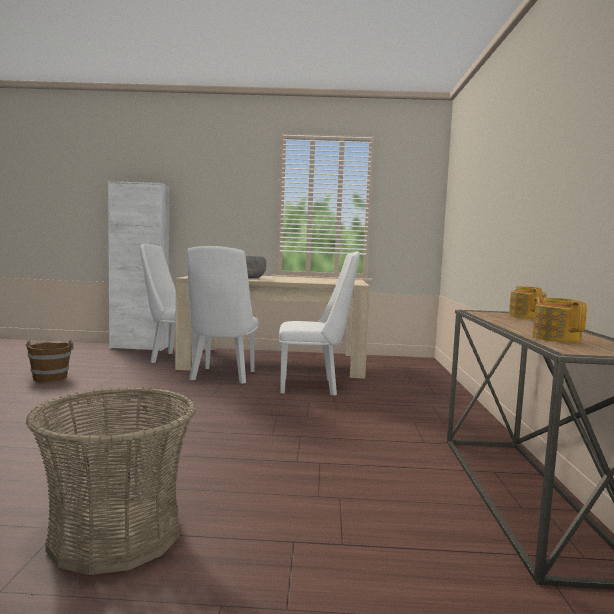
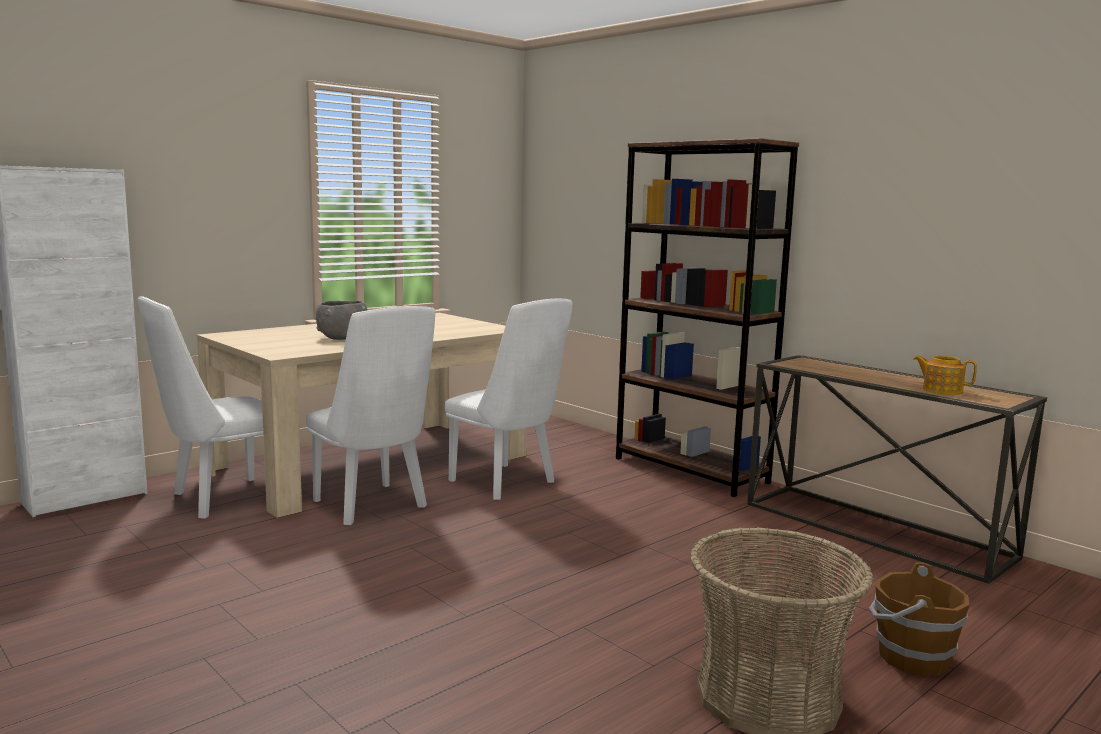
camera: 45 degrees left, 5 degrees up
(50, 378) = (120, 601): brown bucket -> brown bucket (911, 657)
(314, 386) = (508, 484): white chair -> white chair turned 90 degrees clockwise
(460, 413) = (690, 470): none -> brown bookcase
(526, 317) = (828, 363): teapot -> none

